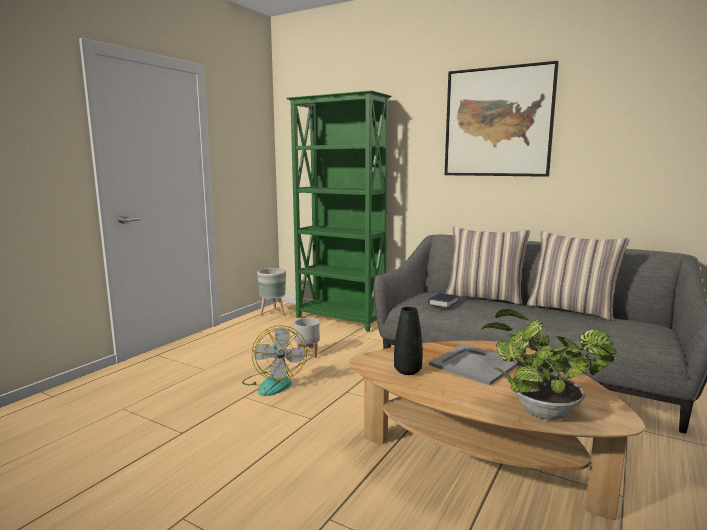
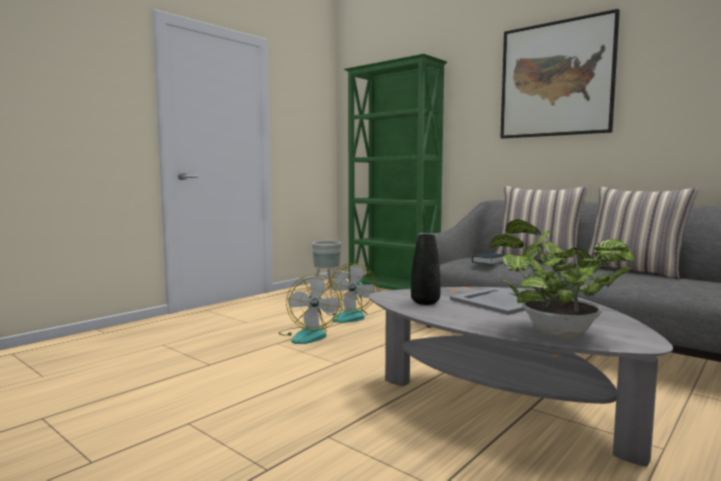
camera: 10 degrees right, 5 degrees down
(308, 354) = (350, 316): grey planter -> fan
(479, 463) = (503, 408): brown coffee table -> grey coffee table

